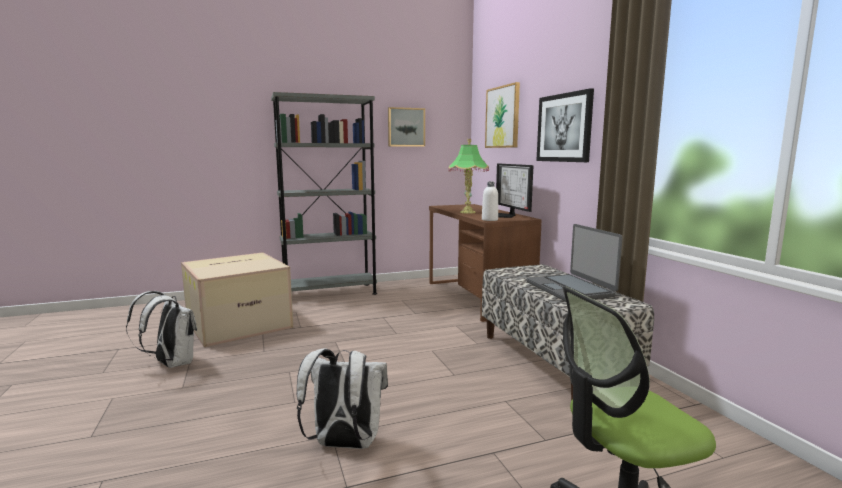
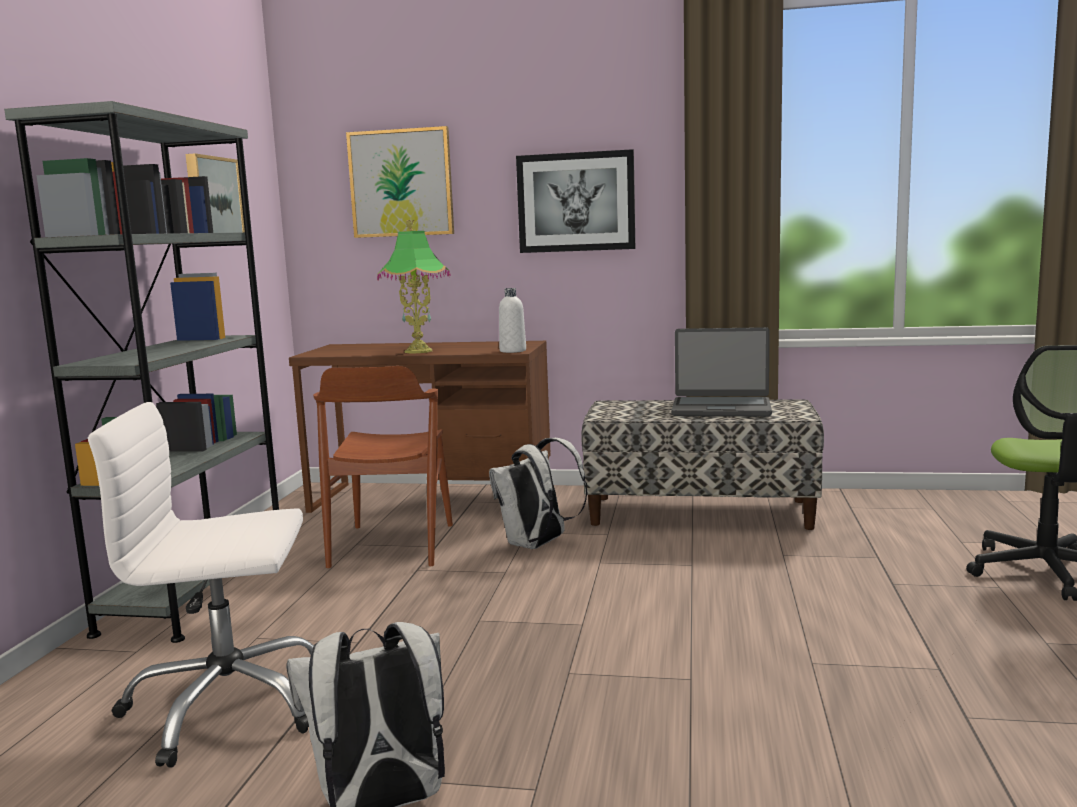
camera: 60 degrees left, 0 degrees up
(240, 323) = (228, 705): cardboard box -> white office chair
(344, 444) = (841, 657): white backpack -> white backpack (537, 545)
(407, 306) = (392, 545): none -> brown chair
(505, 215) = (488, 345): monitor -> none

